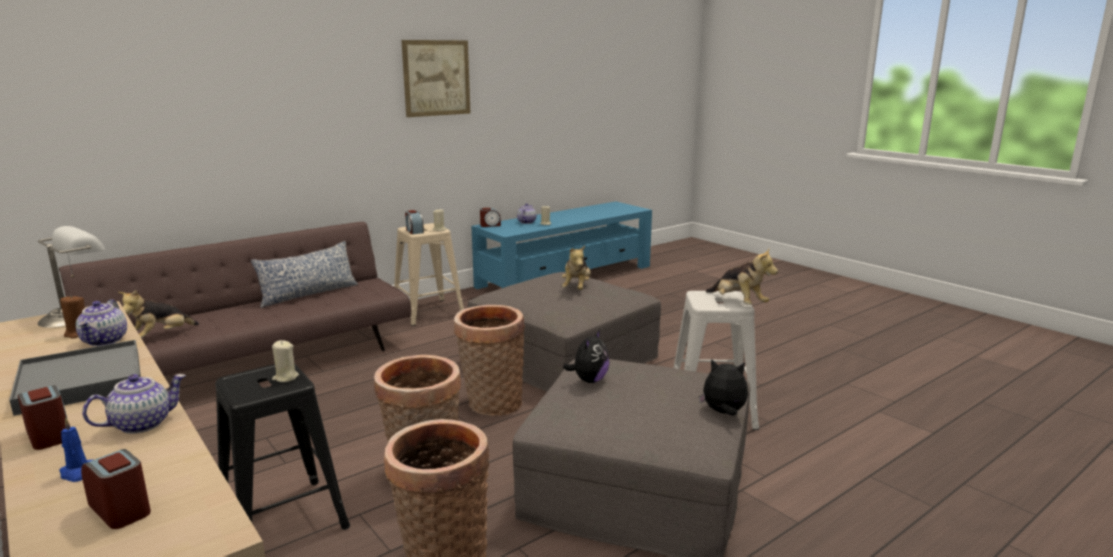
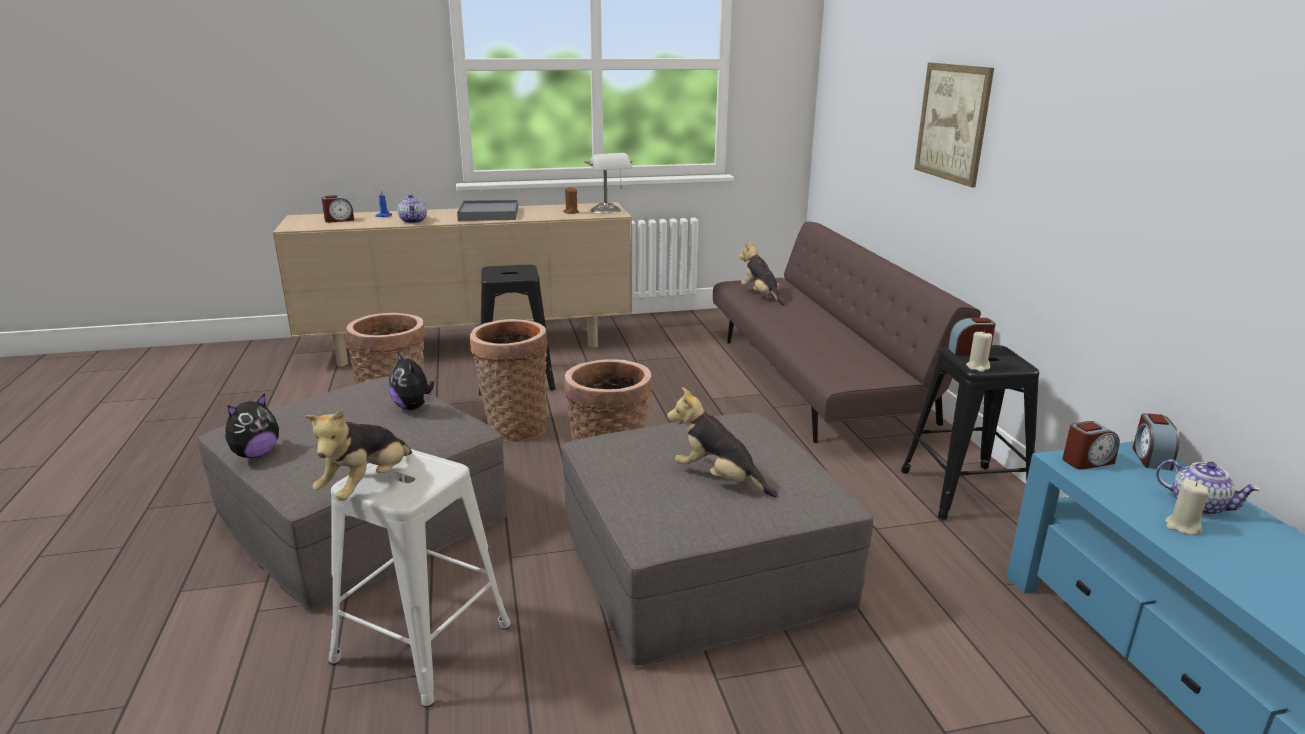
camera: 115 degrees right, 5 degrees up
(49, 435) = (430, 212): alarm clock -> alarm clock (1087, 461)
(105, 341) = (548, 215): teapot -> none
(285, 377) = (507, 276): beige candle -> none
(308, 294) = (857, 344): pillow -> none
(428, 312) = (964, 492): beige stool -> black stool
(436, 78) = (1180, 103): picture -> picture (952, 122)
(738, 303) = (366, 485): plush toy -> plush toy turned 60 degrees counterclockwise

